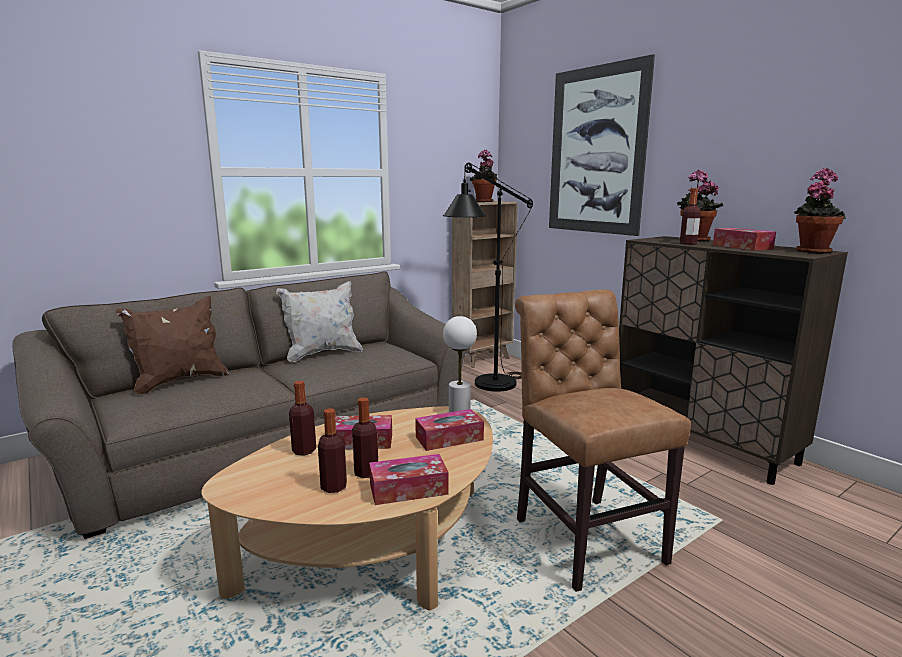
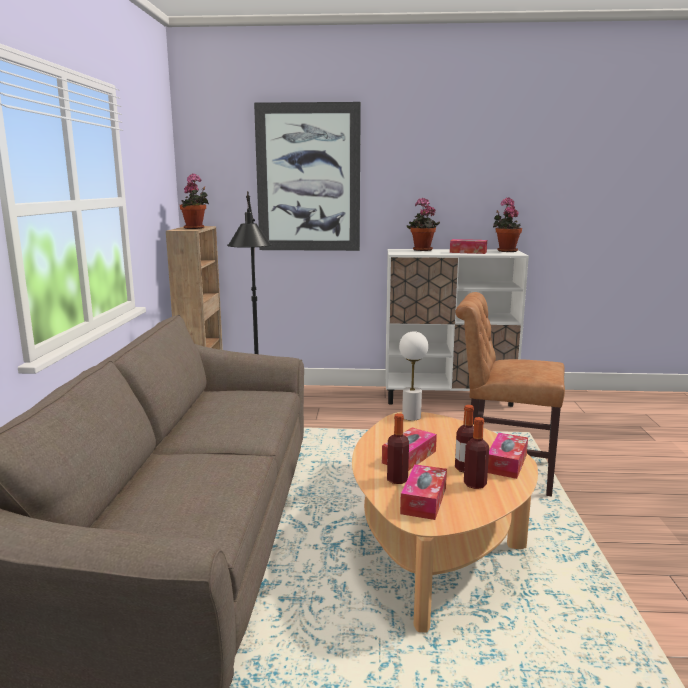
camera: 50 degrees left, 0 degrees up
(180, 381) = (131, 493): brown pillow -> none
(322, 354) = (191, 417): white pillow -> none
(449, 438) = (445, 431): tissue box -> tissue box (424, 500)
(688, 243) = (434, 253): bottle -> none
(702, 442) = (448, 397): brown cabinet -> white cabinet

